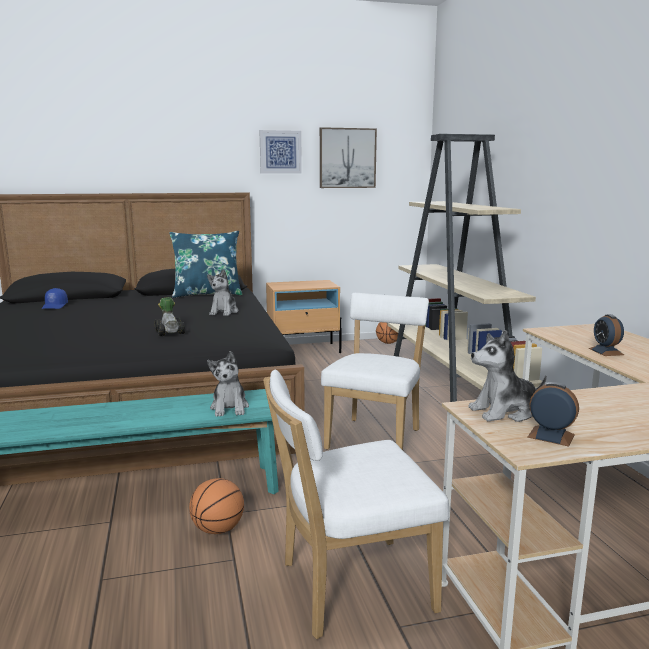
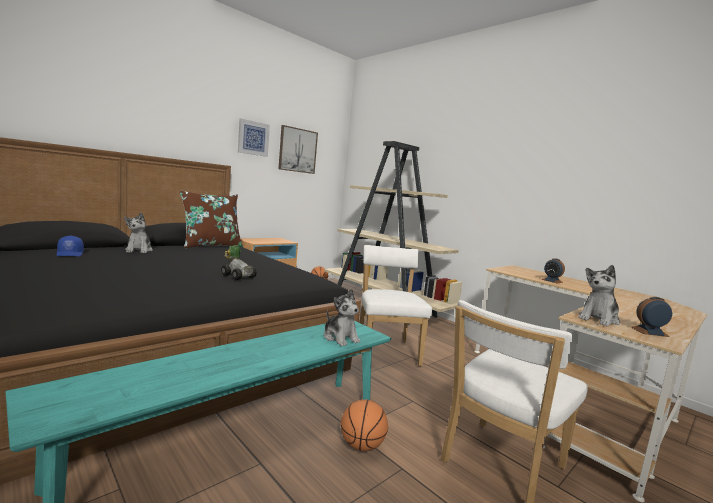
camera: 30 degrees left, 5 degrees down
(207, 294) = (211, 245): blue pillow -> brown pillow
(224, 312) = (253, 260): plush toy -> plush toy (139, 250)

